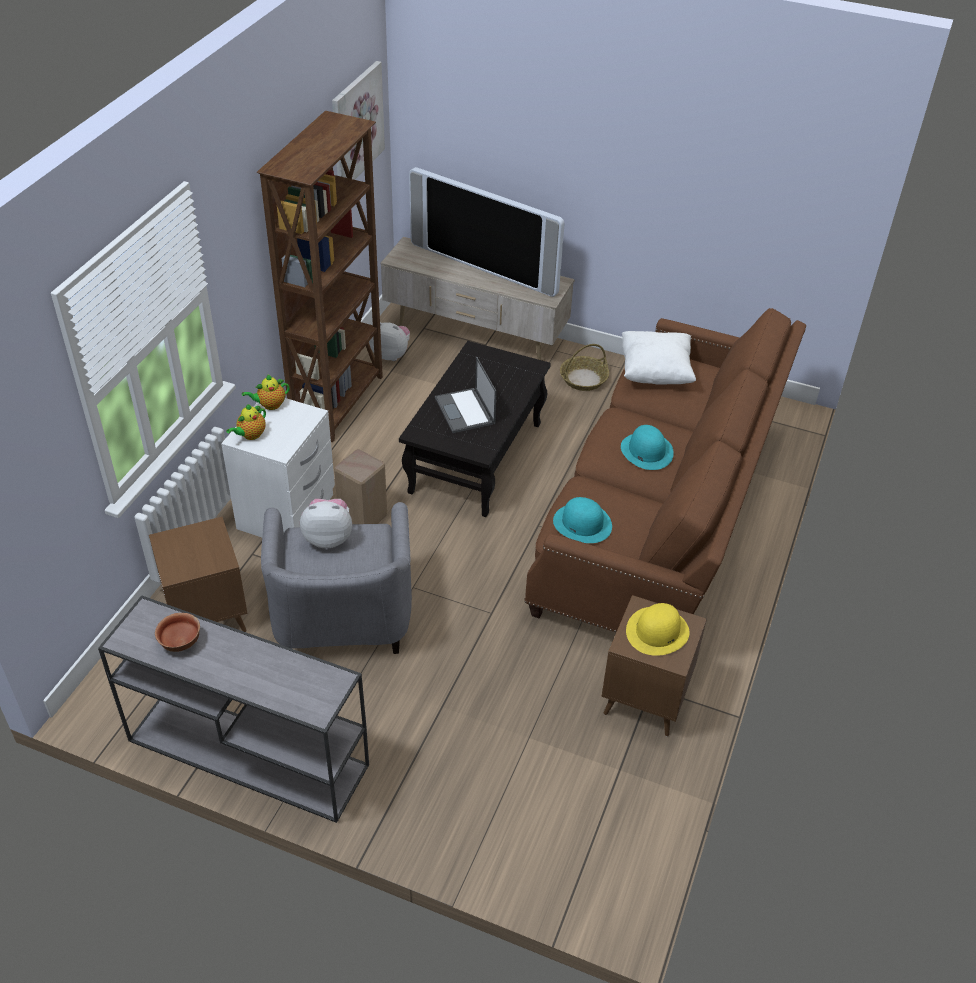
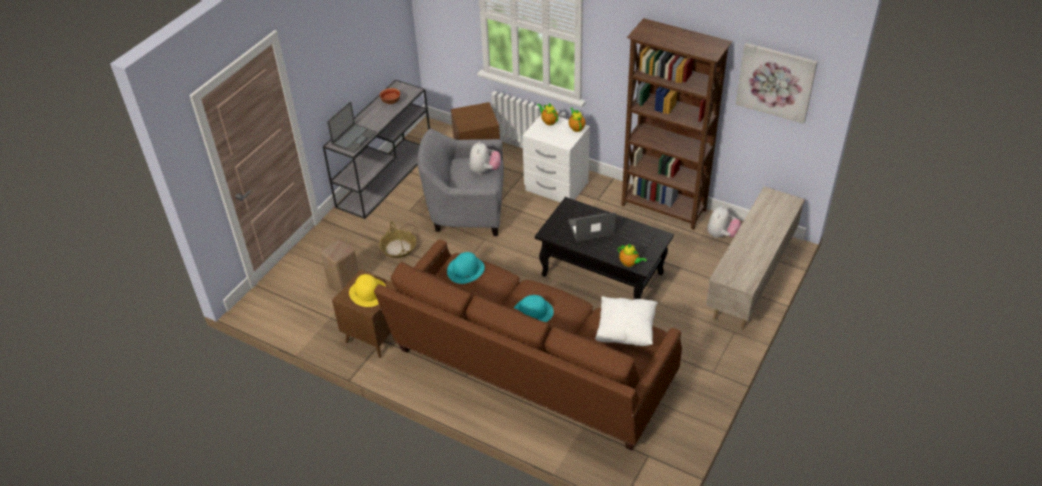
camera: 100 degrees right, 0 degrees up
(300, 682) = (354, 138): none -> laptop
(363, 519) = (546, 218): beige stool -> beige stool (343, 285)
(485, 266) = (765, 242): television -> none
(529, 376) = (630, 263): none -> teapot
(583, 379) = (696, 345): basket -> basket (398, 248)

